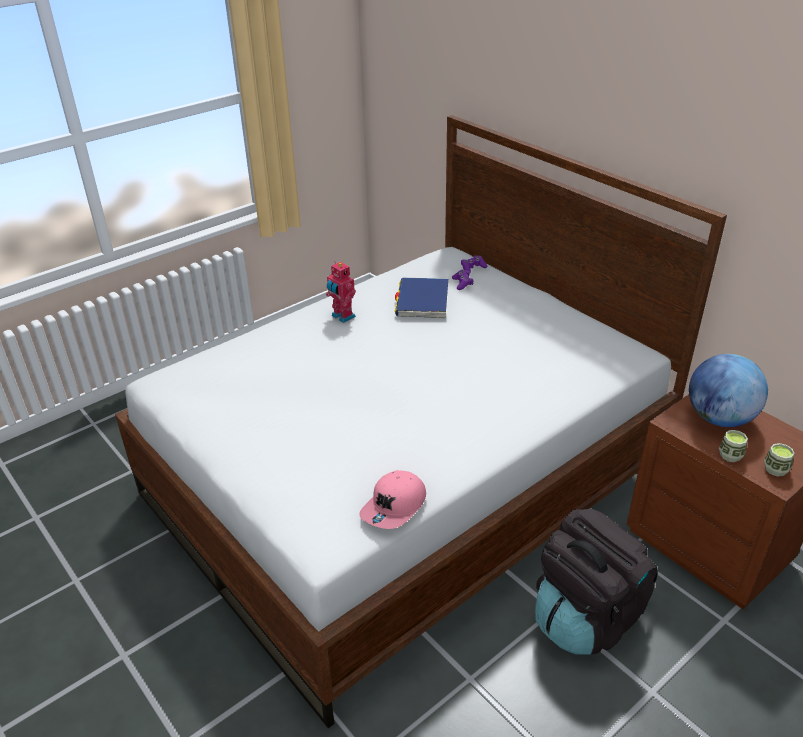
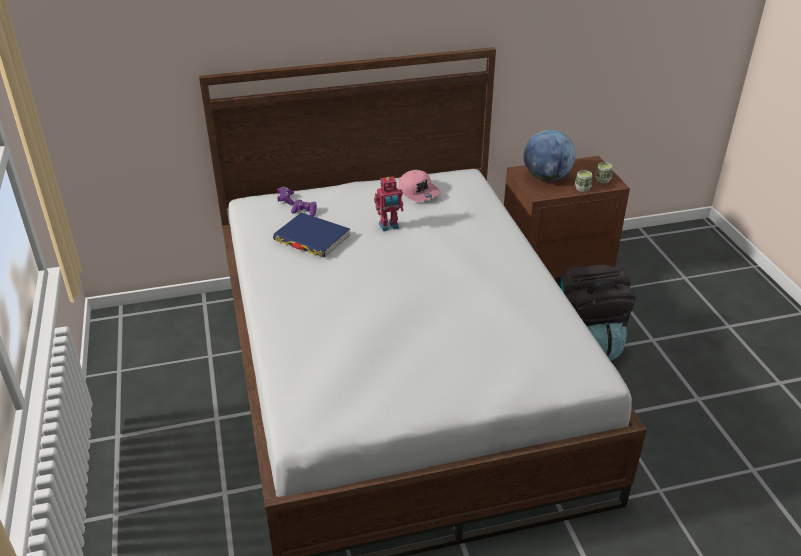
camera: 65 degrees left, 0 degrees up
(342, 317) = (295, 286): toy robot -> toy robot (389, 226)
(394, 507) = (570, 328): pink cap -> pink cap (419, 192)

